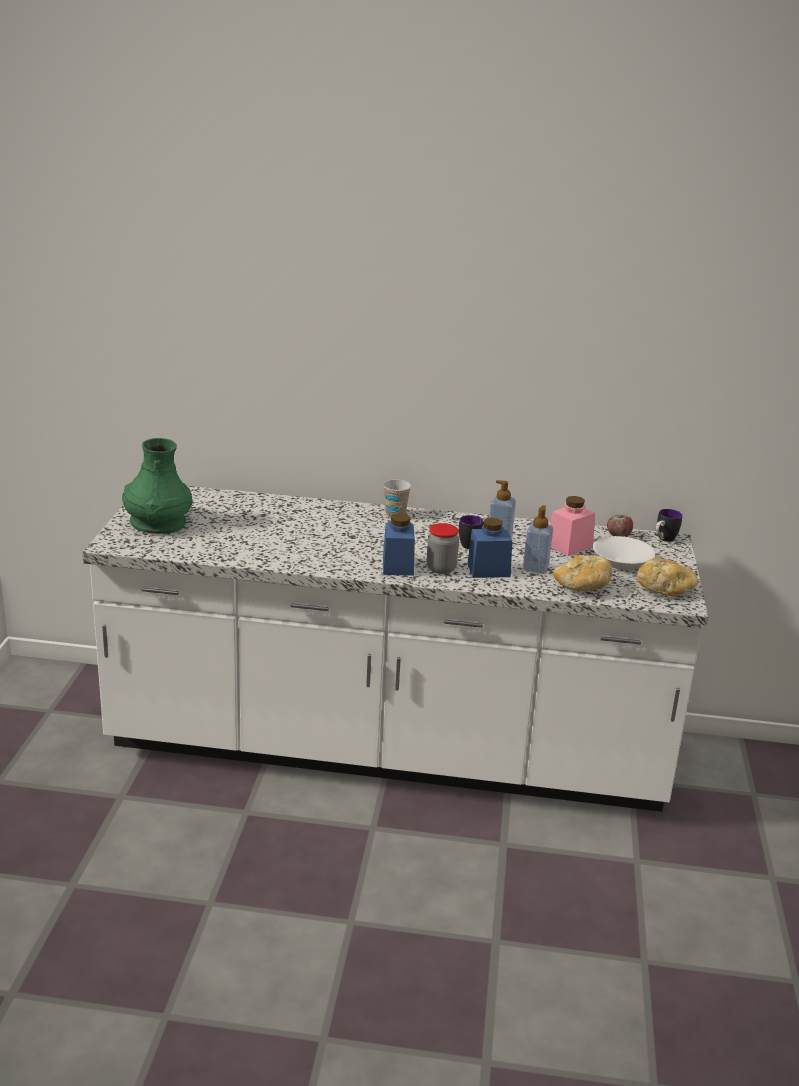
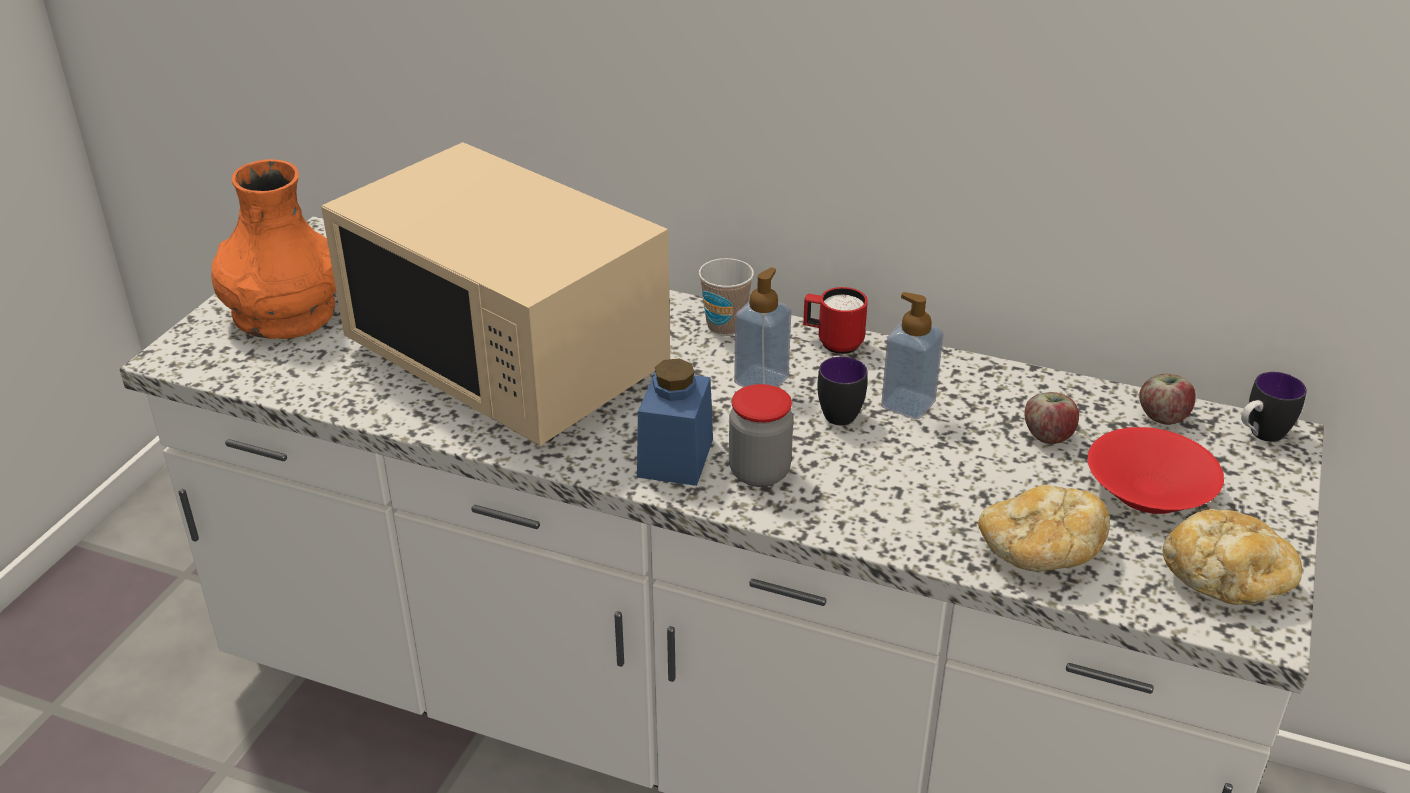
camera: 15 degrees right, 10 degrees up
(158, 523) = (284, 313): green vase -> orange vase
(292, 535) = (509, 361): none -> beige microwave
(452, 518) = (833, 342): none -> red mug
(488, 570) = (855, 486): blue jar -> none
(535, 568) = (956, 489): soap dispenser -> soap dispenser (761, 380)
(569, 546) = (1048, 436): pink jar -> apple
(622, 562) = (1150, 491): white bowl -> red bowl

